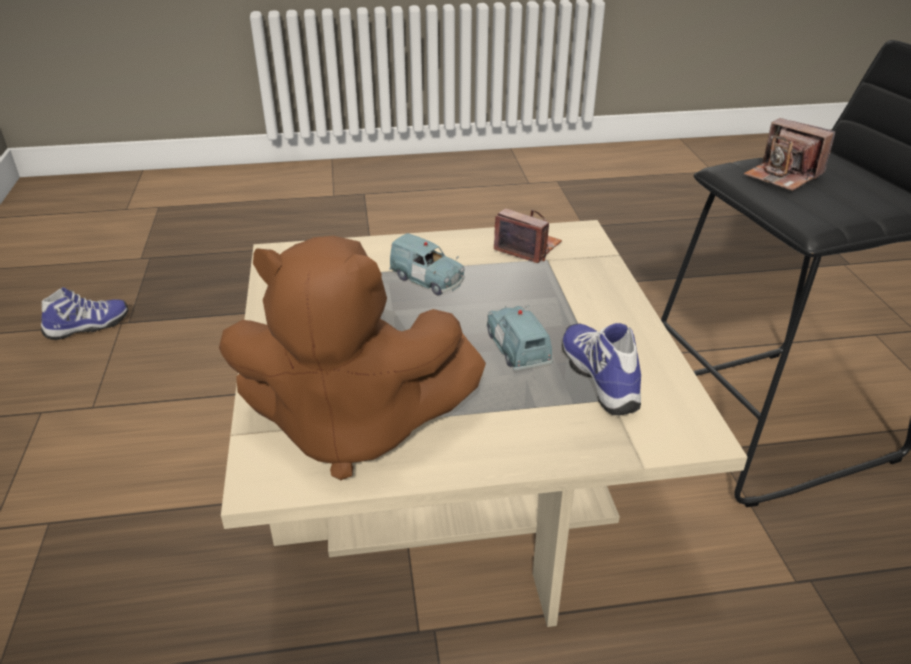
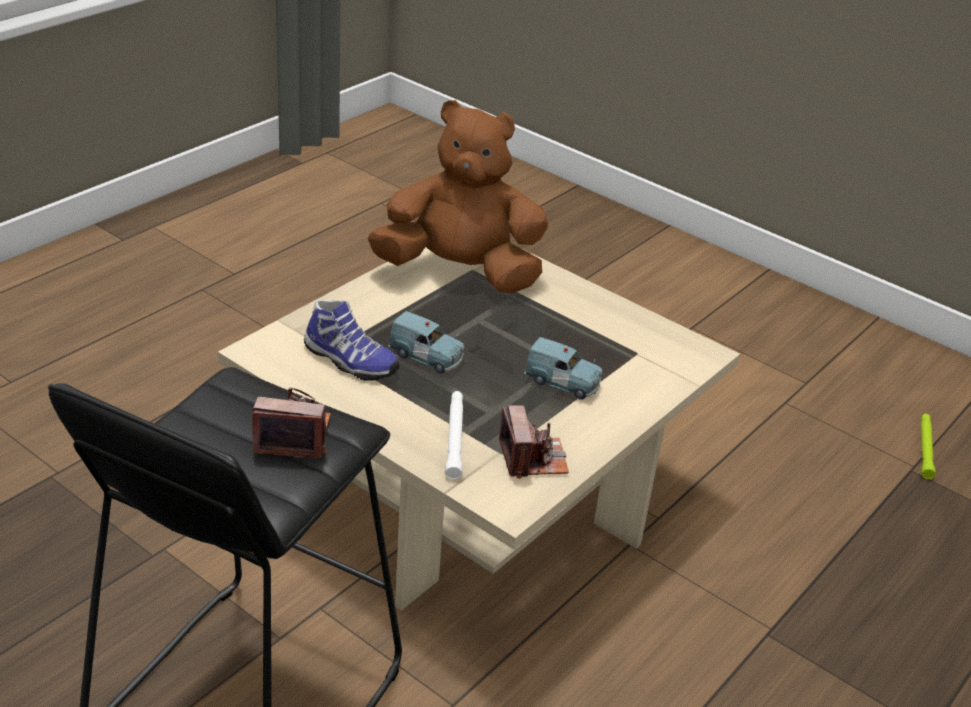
camera: 135 degrees right, 0 degrees up
(88, 327) = (925, 448): shoe -> green flashlight
(352, 428) = (460, 272): brown plush toy -> brown plush toy turned 45 degrees clockwise
(427, 280) = (563, 383): blue toy car -> blue toy car turned 150 degrees counterclockwise
(528, 247) = (532, 458): camera -> camera turned 90 degrees counterclockwise
(571, 280) = (454, 437): none -> white flashlight

